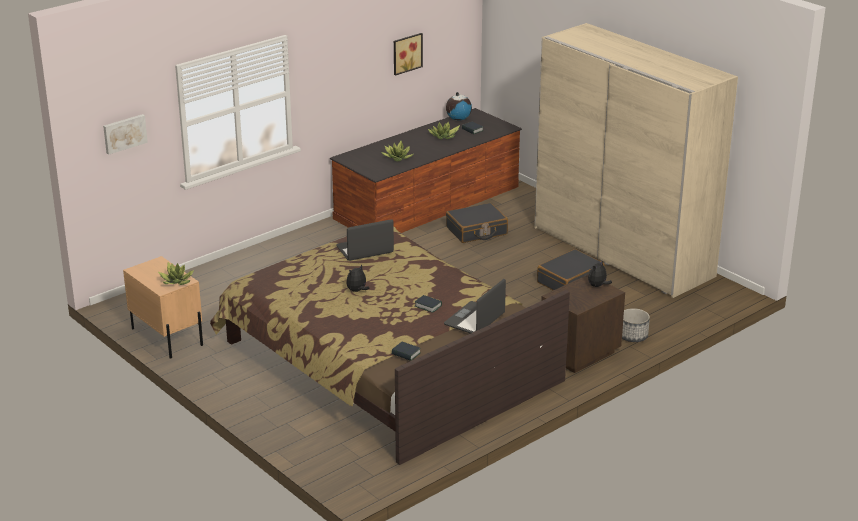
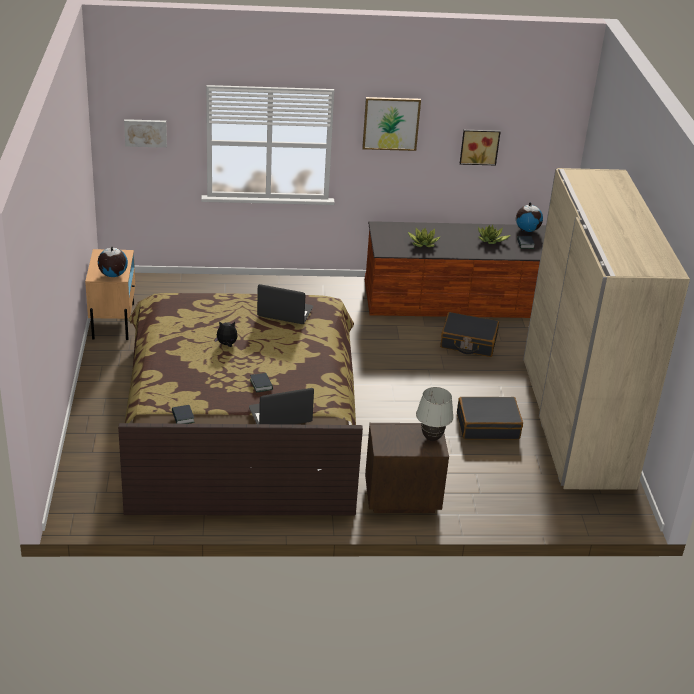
camera: 35 degrees right, 5 degrees up
(177, 281) = (113, 275): potted plant -> globe
(336, 53) = (391, 123): none -> picture
(597, 286) = (432, 438): plush toy -> white table lamp
(633, 336) = (474, 506): planter -> none

